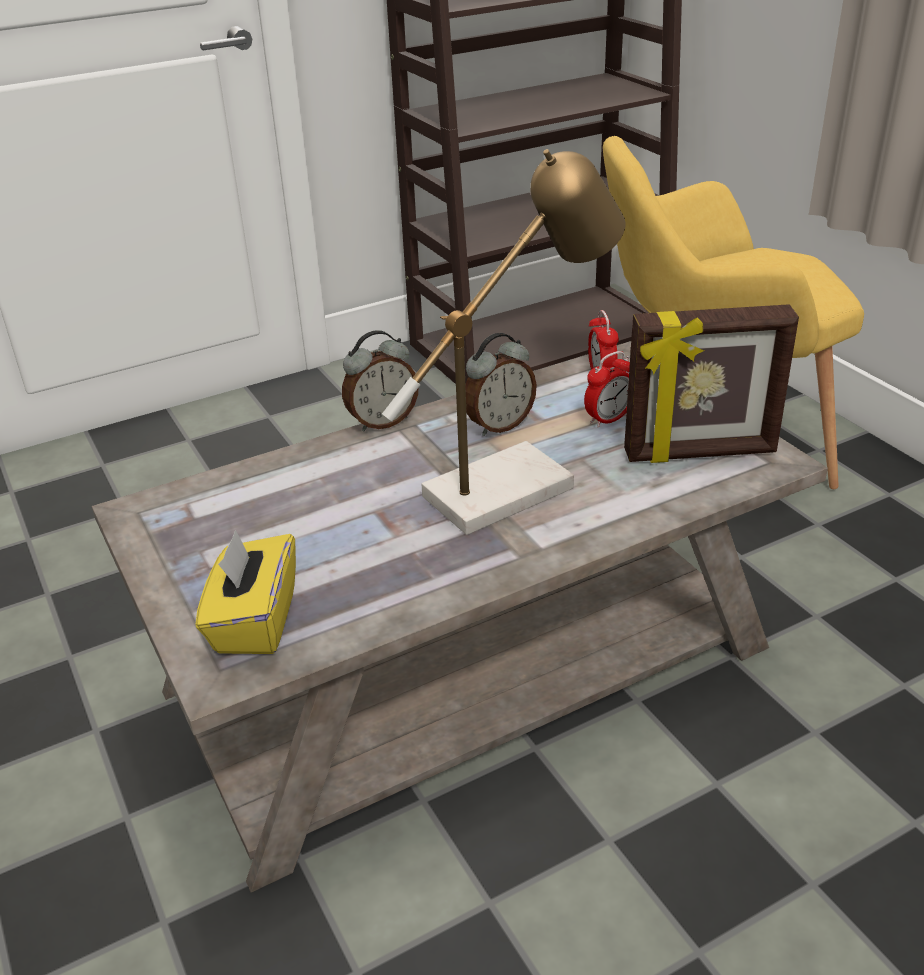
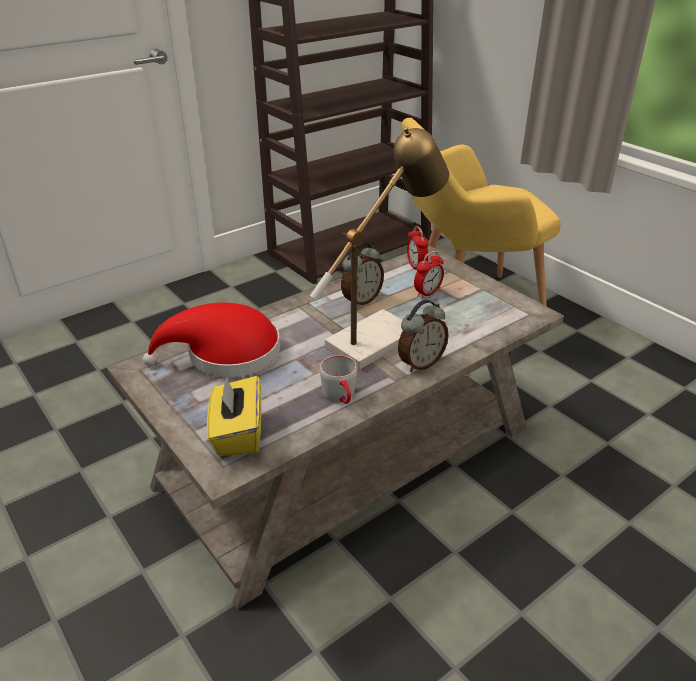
camera: 10 degrees left, 0 degrees up
(269, 498) = (226, 354): none -> red hat
(382, 422) = (286, 302): alarm clock -> alarm clock (420, 363)
(427, 576) = (341, 397): none -> grey mug
(700, 453) = (488, 311): picture frame -> none

